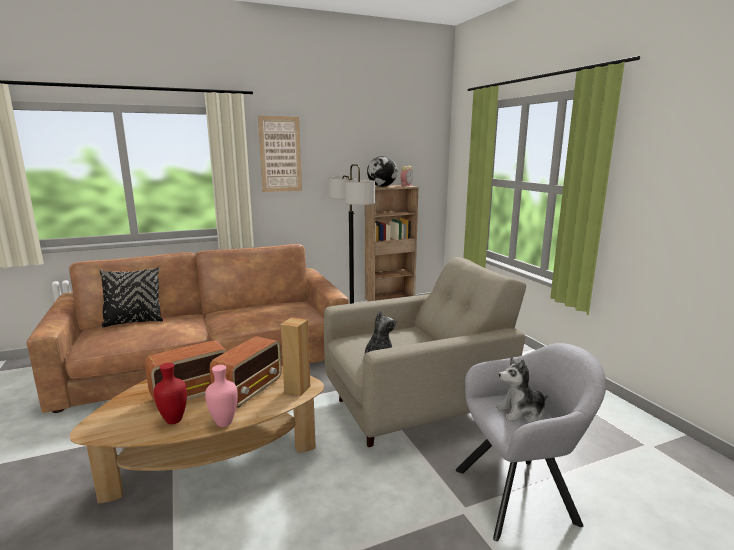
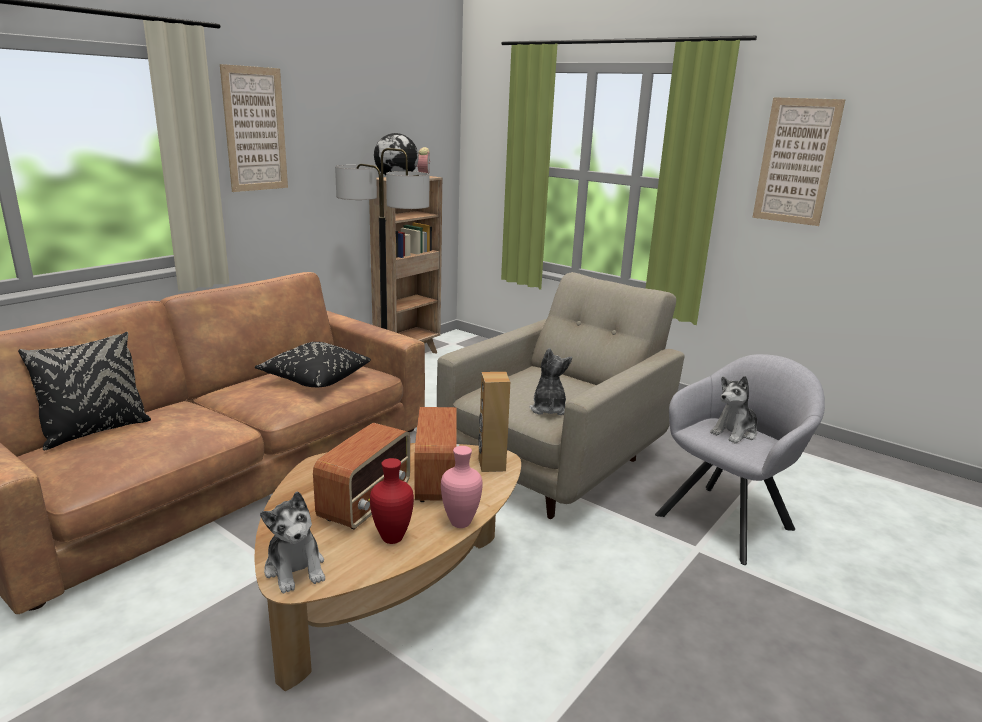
camera: 30 degrees left, 5 degrees up
(104, 422) = (295, 568): none -> plush toy
(269, 312) = (314, 378): none -> black pillow
(681, 168) = (796, 161): none -> picture

